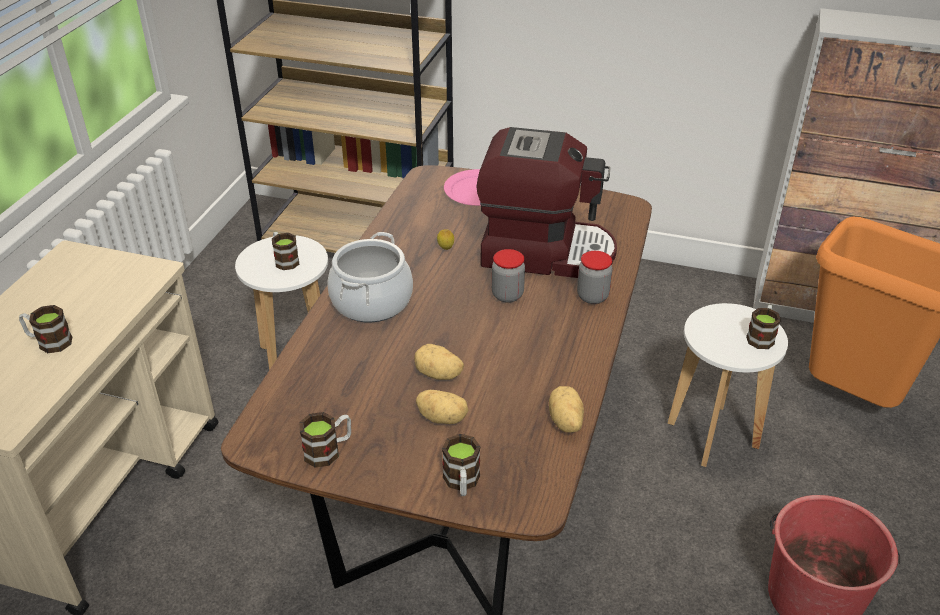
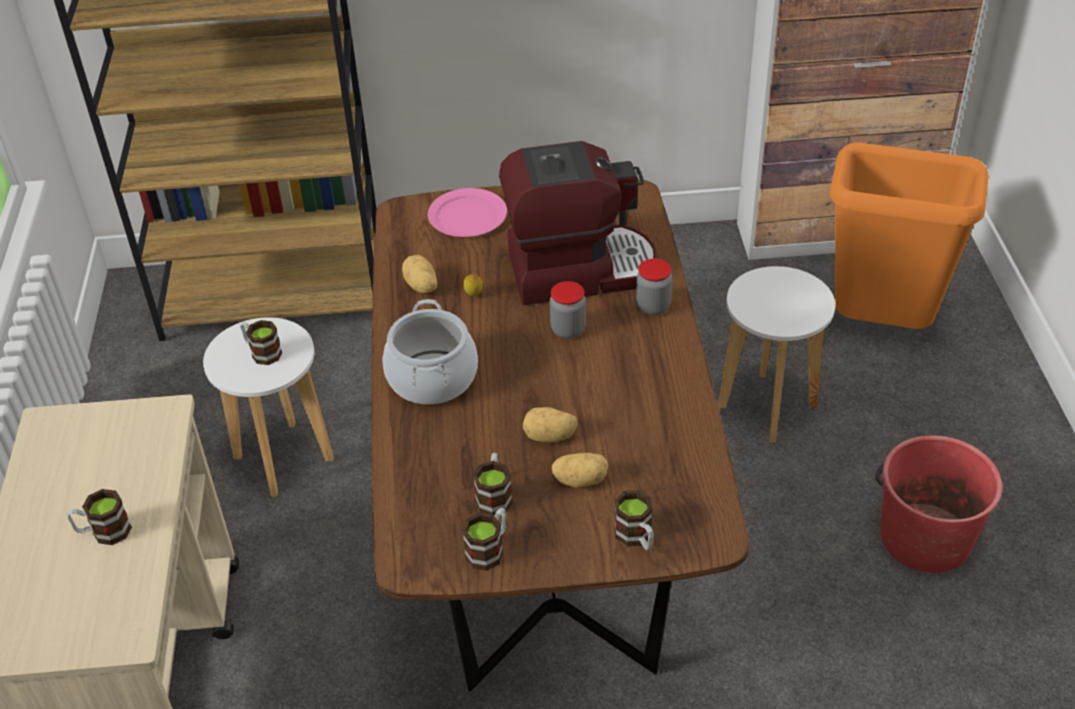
camera: 20 degrees left, 5 degrees up
(564, 422) = (697, 446): potato -> potato (420, 286)
(761, 336) = (806, 295): mug -> mug (494, 496)

